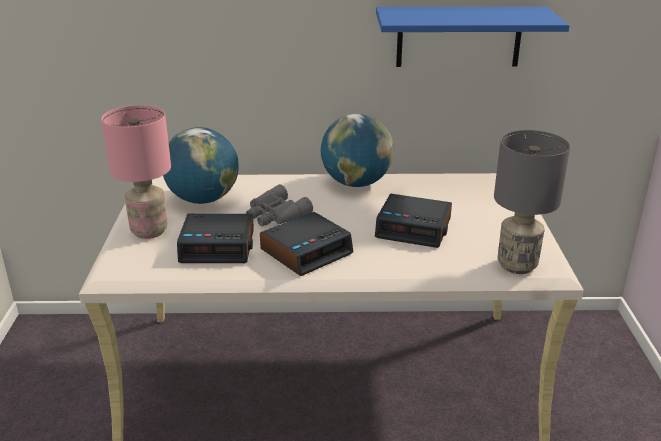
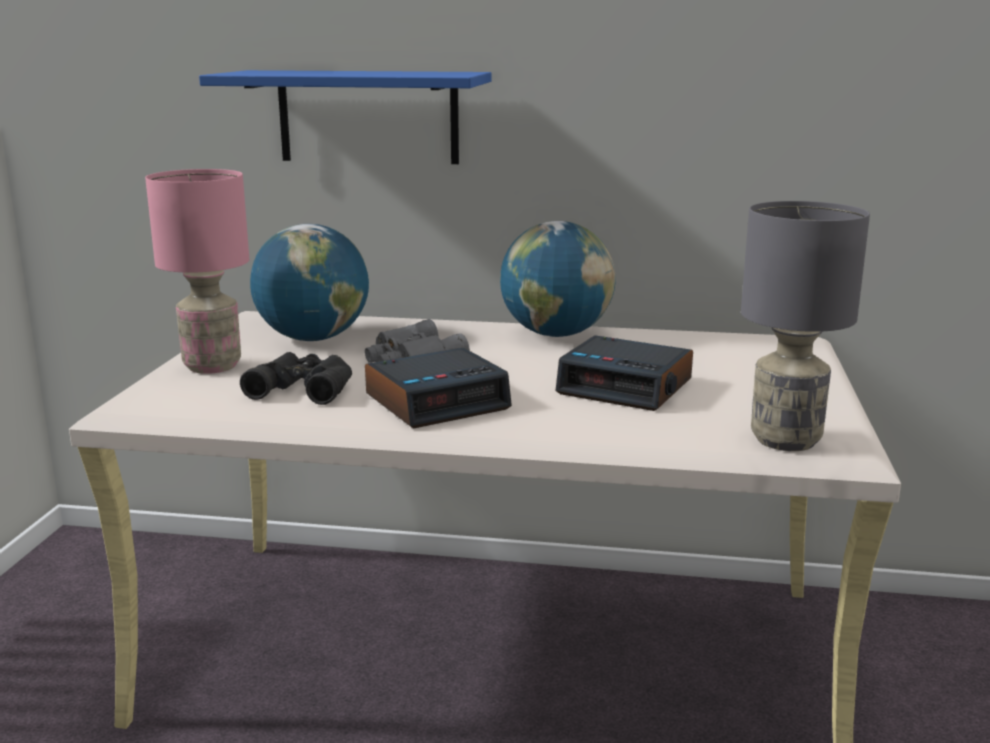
camera: 10 degrees right, 10 degrees down
(218, 246) = (304, 388): alarm clock -> black binoculars
(459, 36) = (727, 108): blue shelf -> blue shelf (368, 117)

